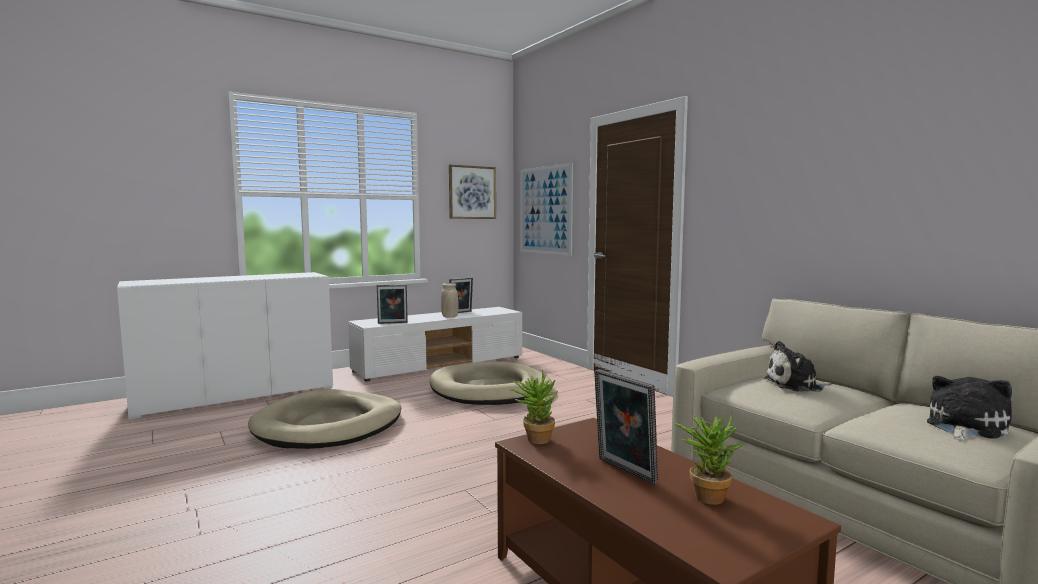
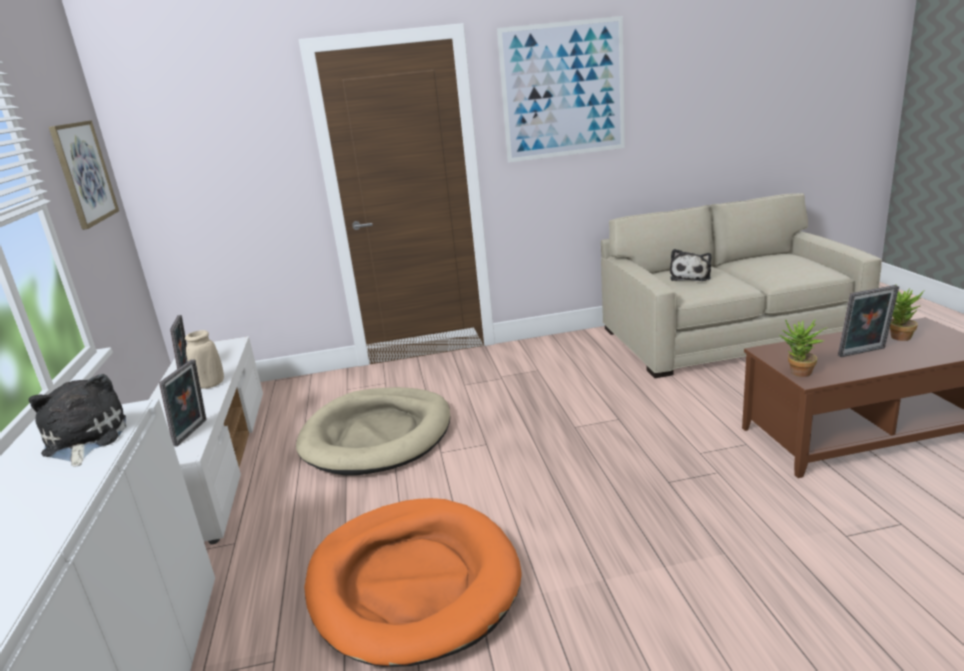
camera: 65 degrees left, 15 degrees up
(329, 425) = (412, 582): beige dog bed -> orange dog bed
(545, 210) = (218, 180): picture -> picture (563, 90)
(964, 427) = (786, 262): plush toy -> plush toy (83, 440)

